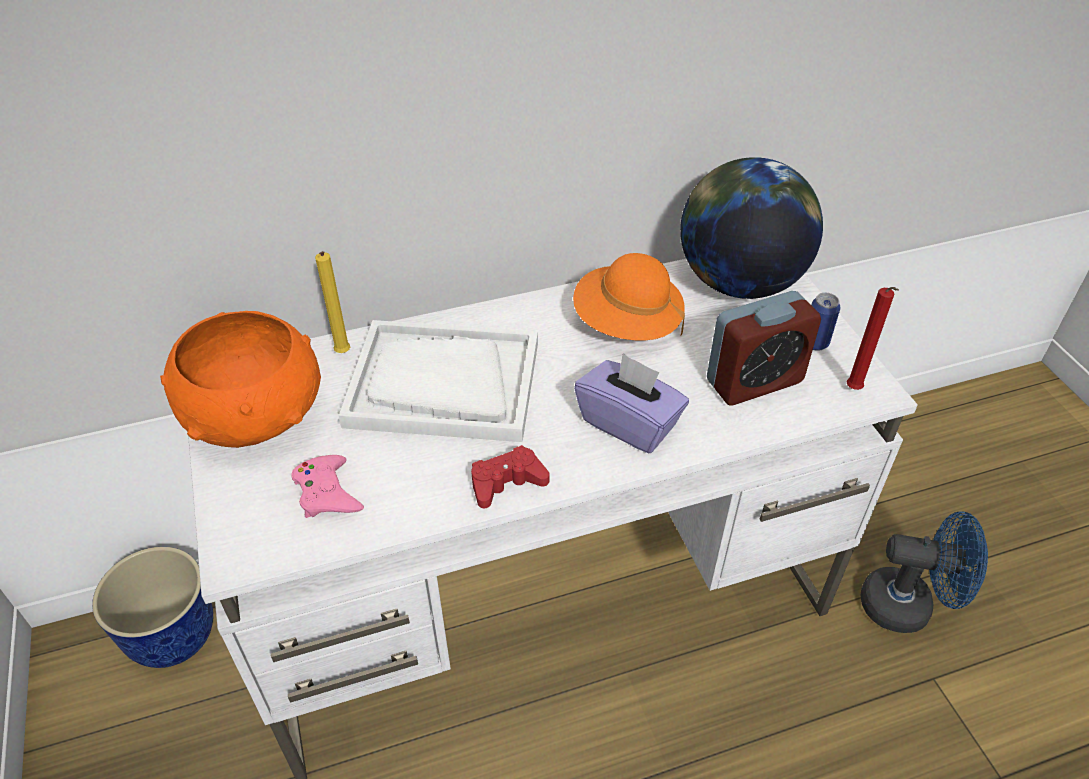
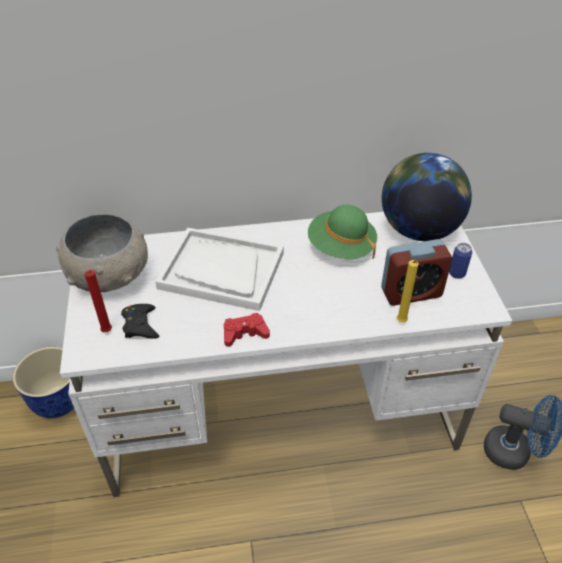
camera: 10 degrees right, 0 degrees up
(257, 419) = (110, 277): orange bowl -> grey bowl
(327, 492) = (140, 325): pink game controller -> black game controller
(342, 354) = (167, 246): yellow candle -> yellow candle (401, 322)
(626, 324) = (341, 247): orange hat -> green hat
(629, 423) = (327, 308): purple tissue box -> none
(854, 391) = (473, 306): red candle -> red candle (106, 332)

